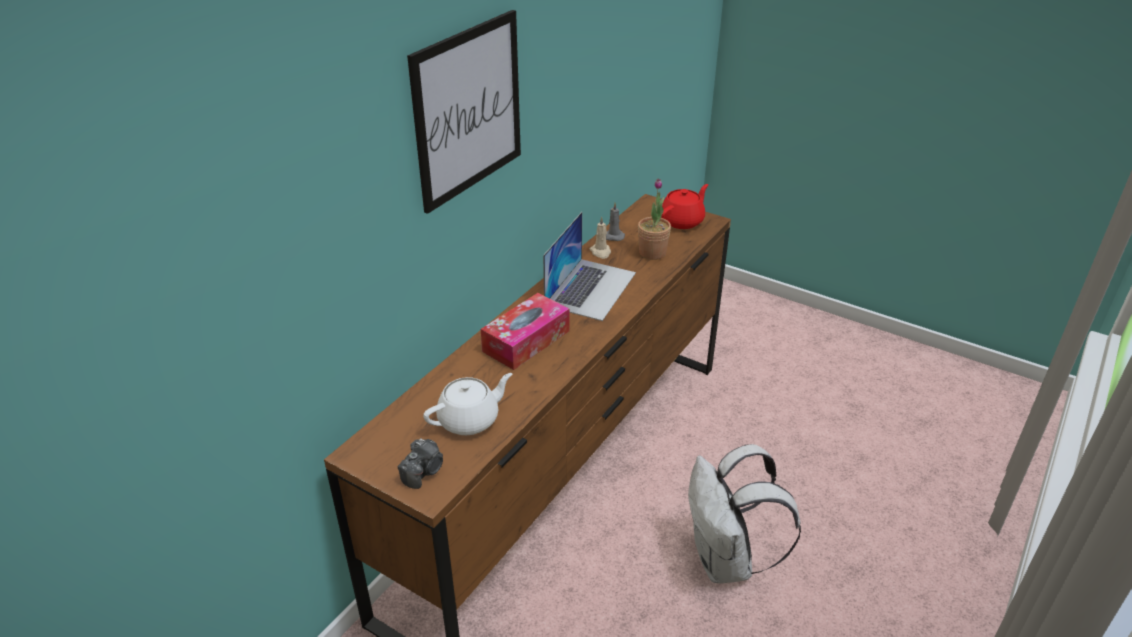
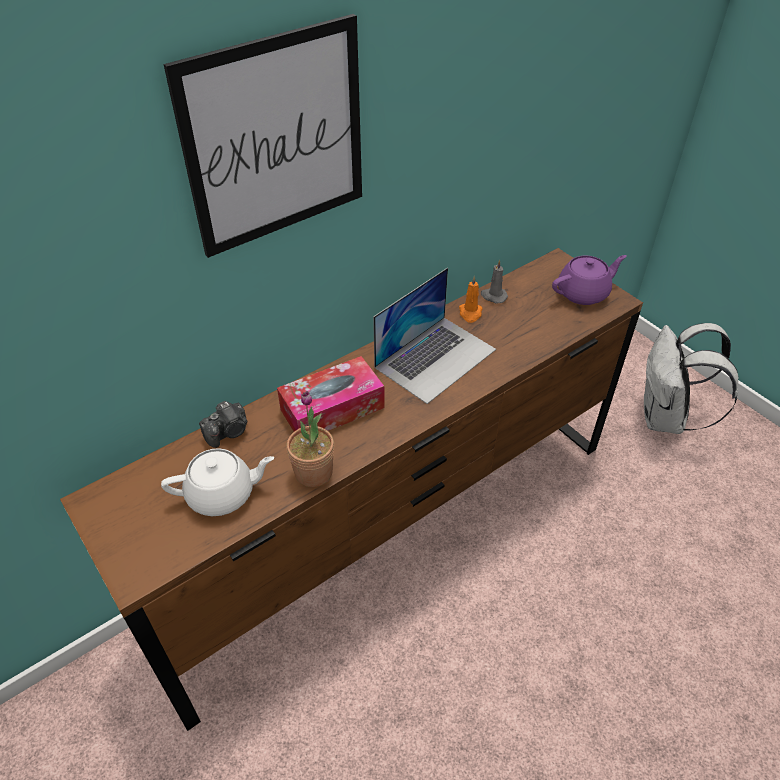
camera: 20 degrees right, 10 degrees up
(424, 471) = (143, 546): camera -> camera (228, 432)
(601, 252) = (470, 313): beige candle -> orange candle
(652, 253) = (528, 327): potted plant -> potted plant (313, 472)
(682, 221) = (583, 293): red teapot -> purple teapot
(726, 561) = (514, 685): white backpack -> white backpack (665, 418)

